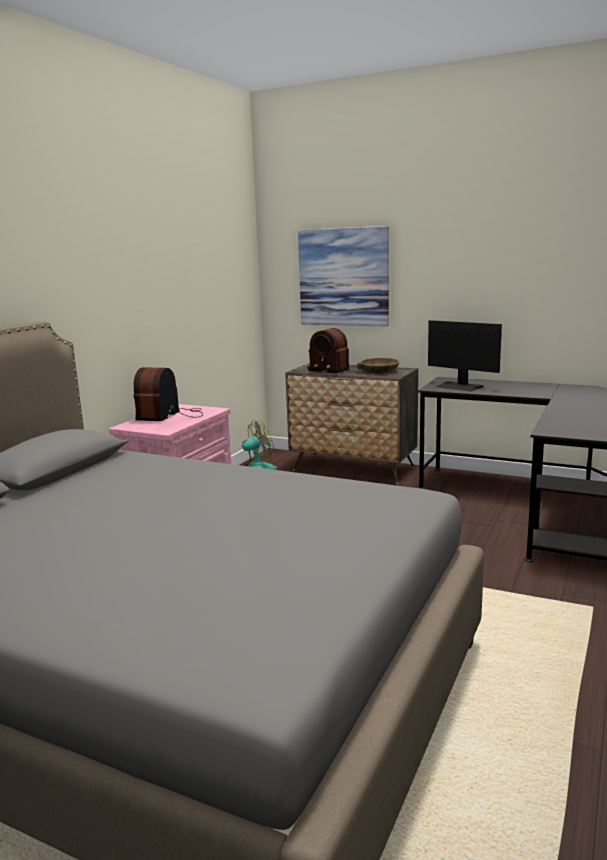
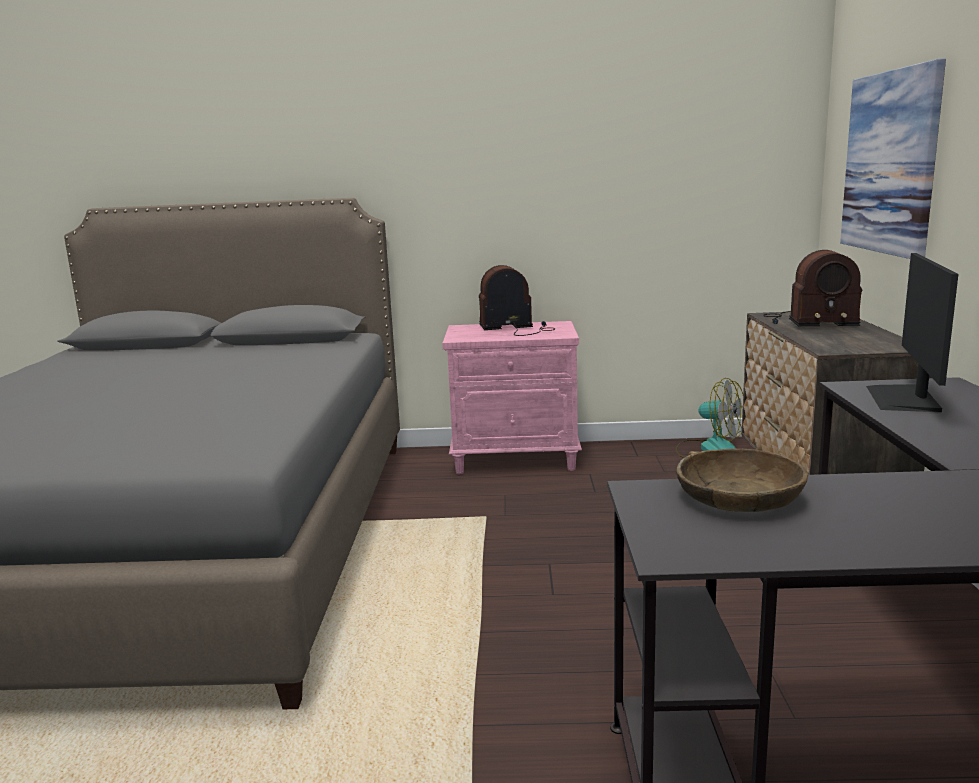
camera: 65 degrees right, 0 degrees up
(328, 369) = (808, 321): radio -> radio turned 90 degrees counterclockwise
(379, 371) = (852, 340): brown bowl -> brown bowl (737, 498)

